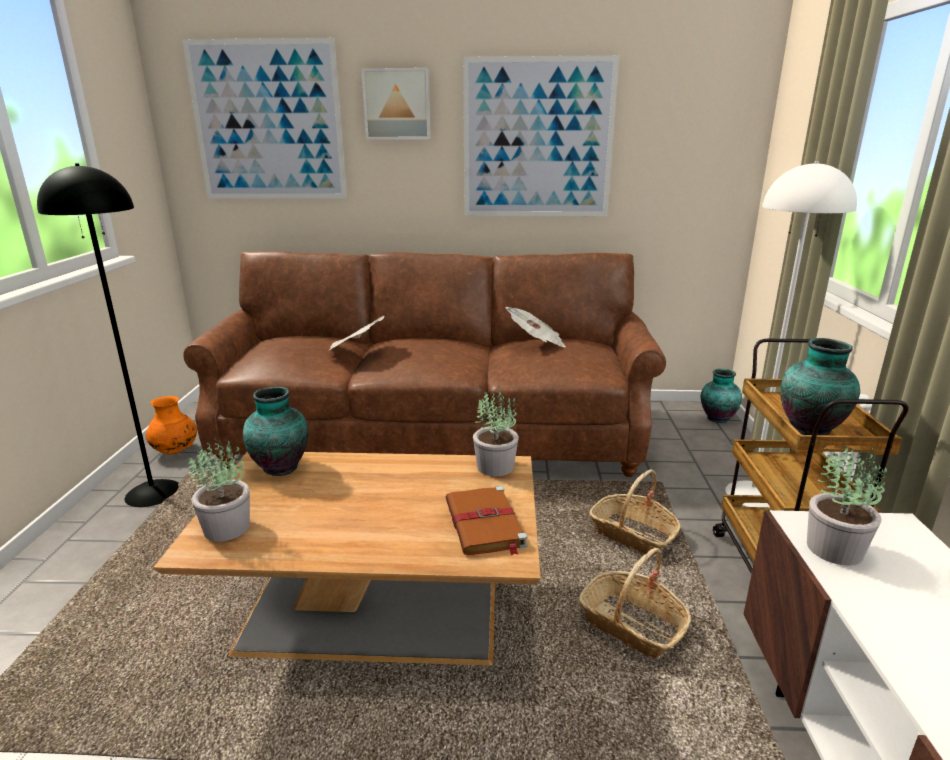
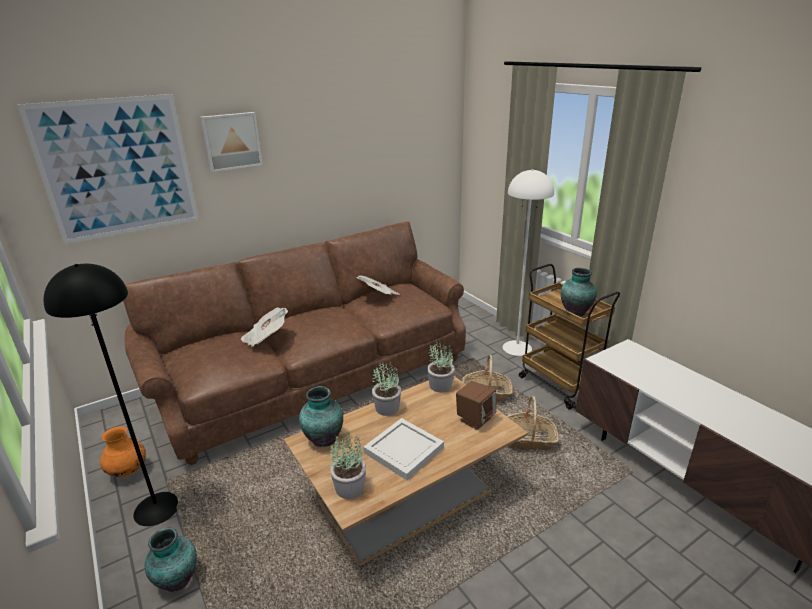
camera: 35 degrees left, 5 degrees up
(343, 518) = (405, 450): none -> white tray
(484, 524) = (475, 419): brown book -> brown speaker
(537, 139) = (335, 153): picture -> none
(716, 418) = (463, 307): vase -> vase (176, 580)
(833, 548) = (620, 366): potted plant -> potted plant (387, 407)

